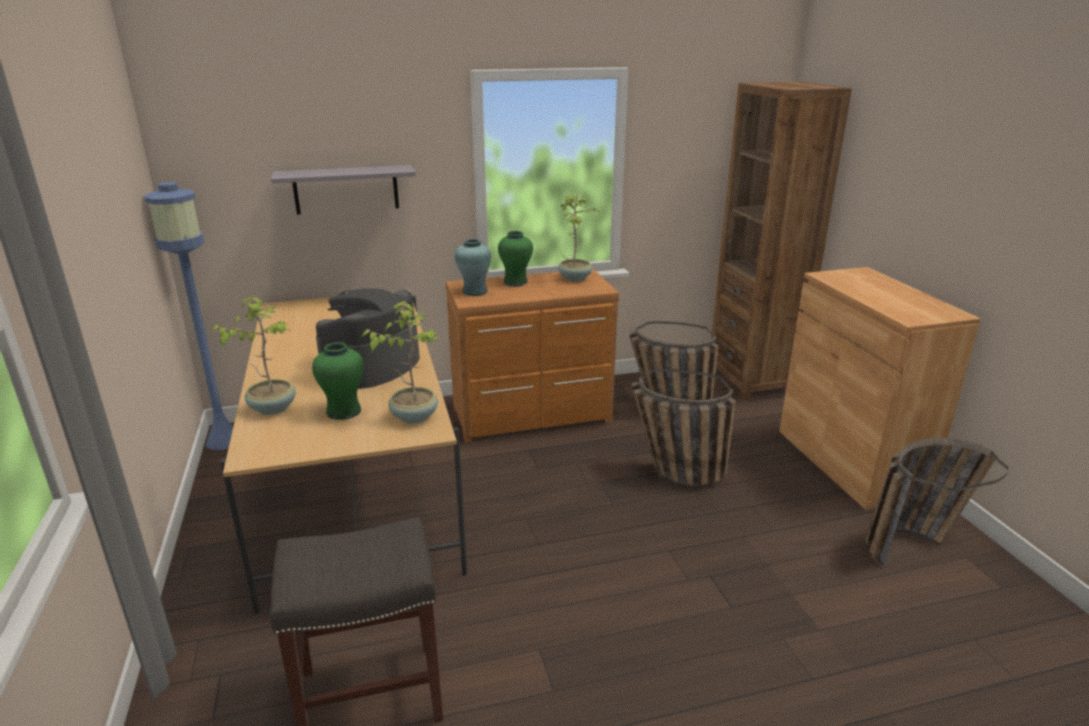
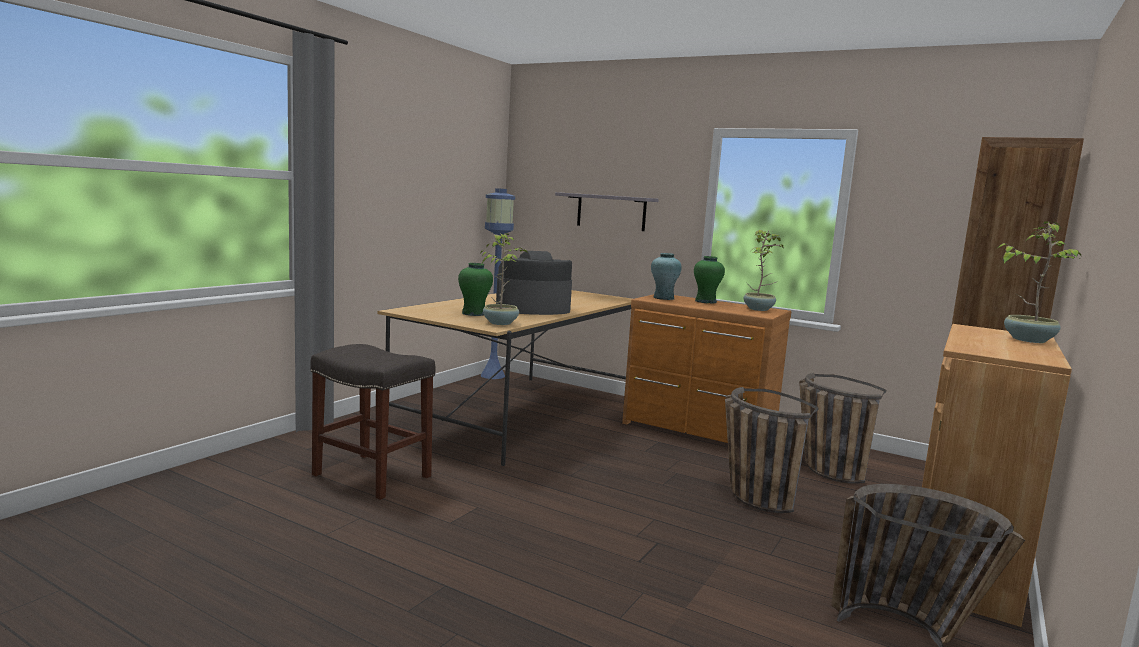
camera: 45 degrees right, 15 degrees down
(272, 408) = (448, 305): potted plant -> potted plant (1028, 340)

